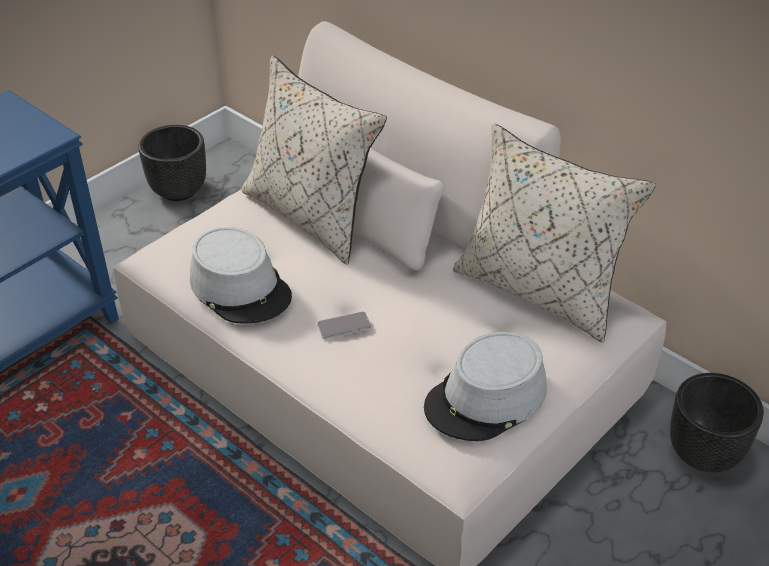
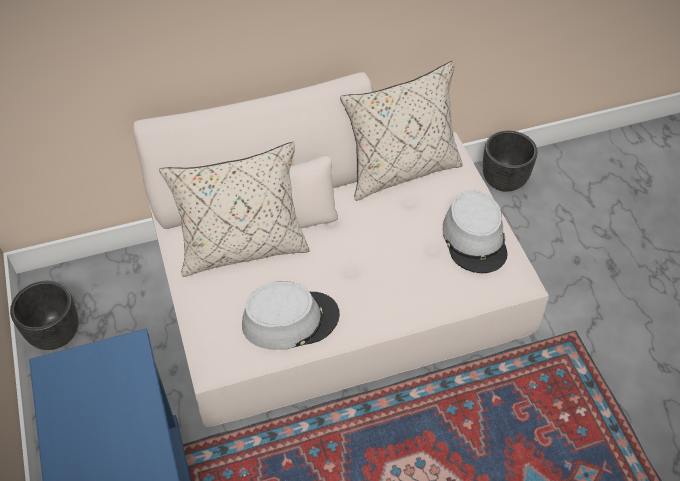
camera: 60 degrees left, 10 degrees up
(344, 326) = (367, 279): phone -> none

